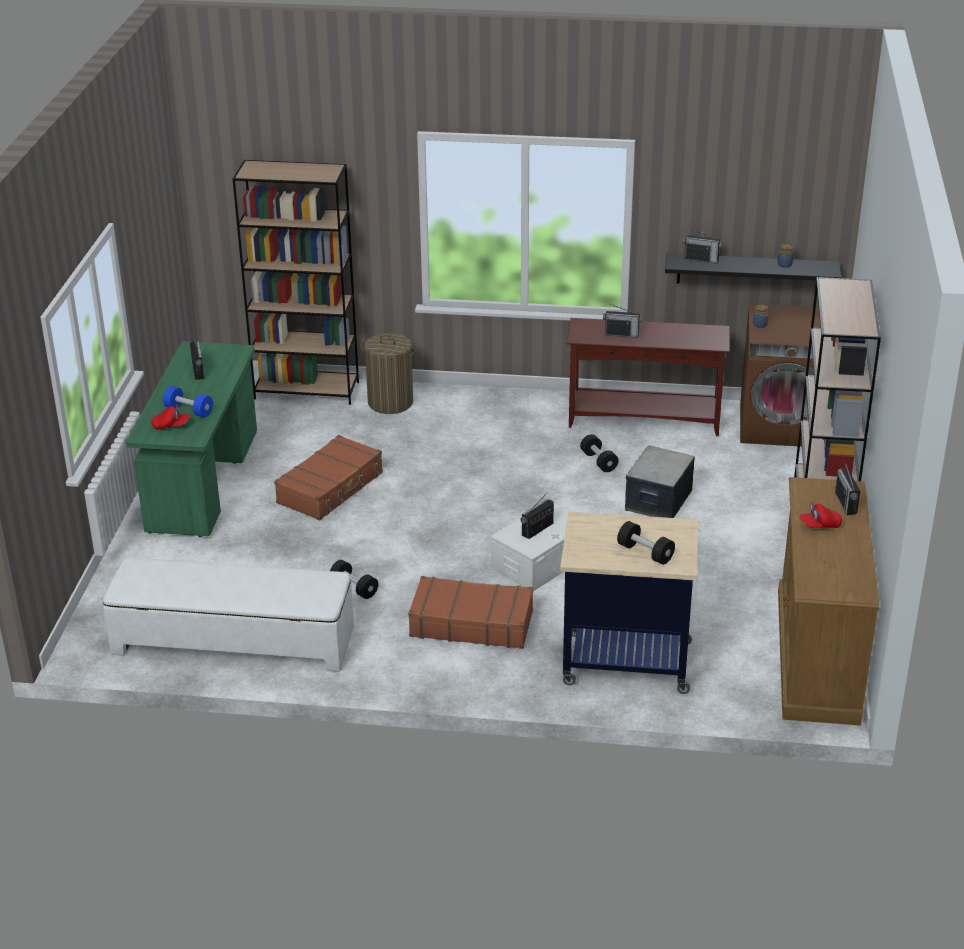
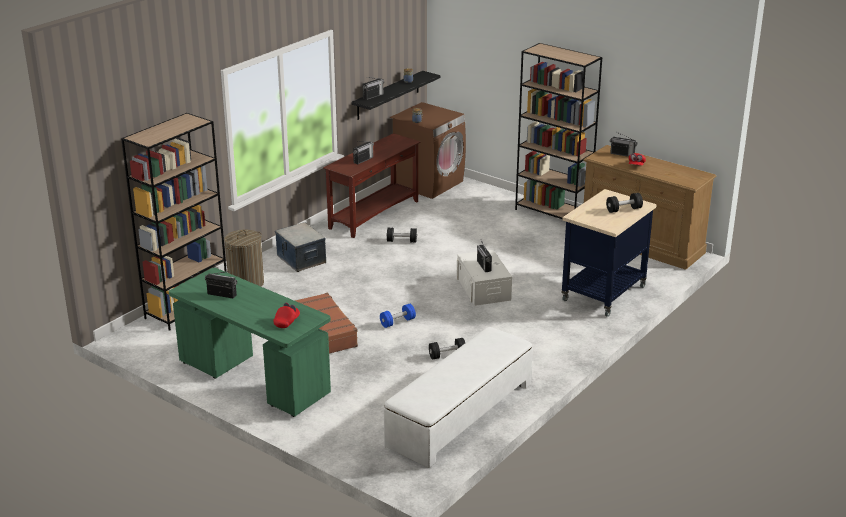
camera: 60 degrees left, 5 degrees down
(189, 411) = (274, 310): blue dumbbell -> blue dumbbell (397, 322)
(471, 623) = (523, 327): brown suitcase -> none
(658, 500) = (461, 237): storage box -> storage box (301, 259)

